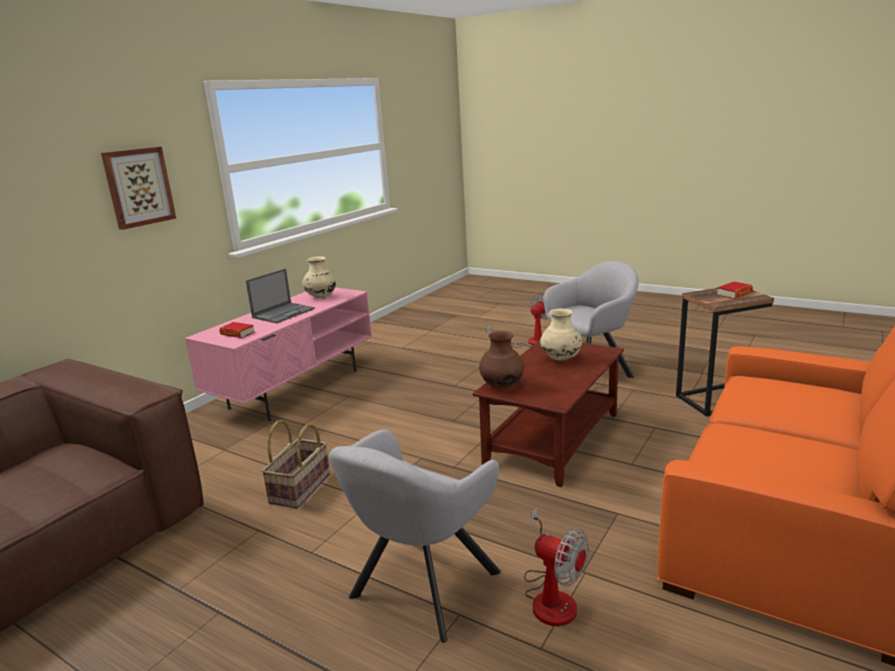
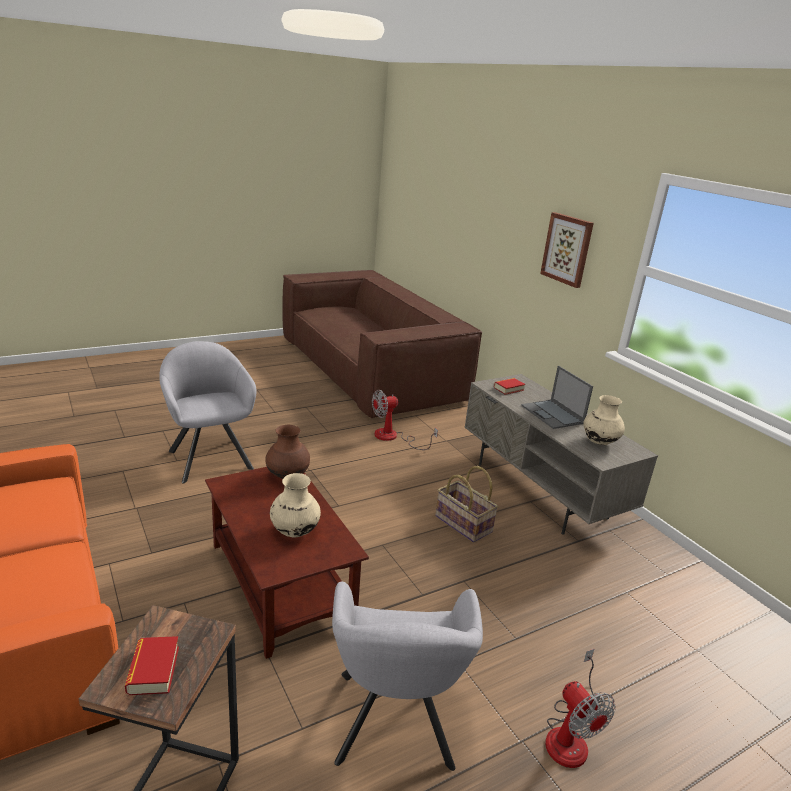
camera: 115 degrees right, 5 degrees up
(295, 388) = (541, 490): pink tv stand -> grey tv stand
(301, 489) = (356, 452): basket -> basket (462, 524)
(551, 596) = (141, 489): fan -> fan (393, 437)

